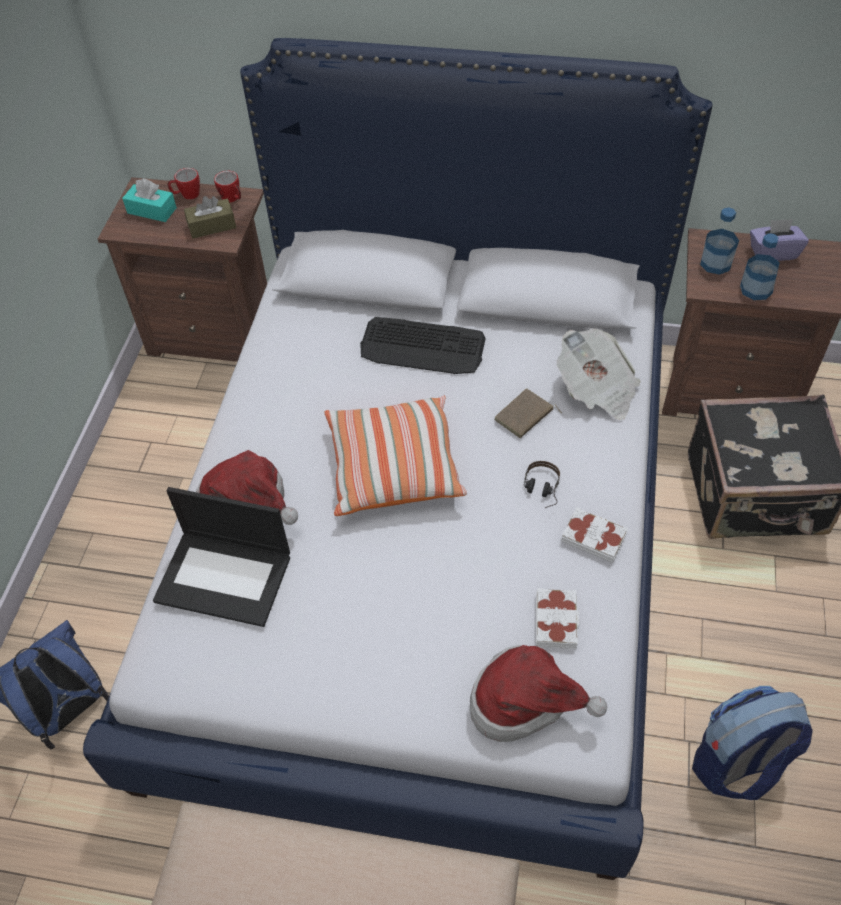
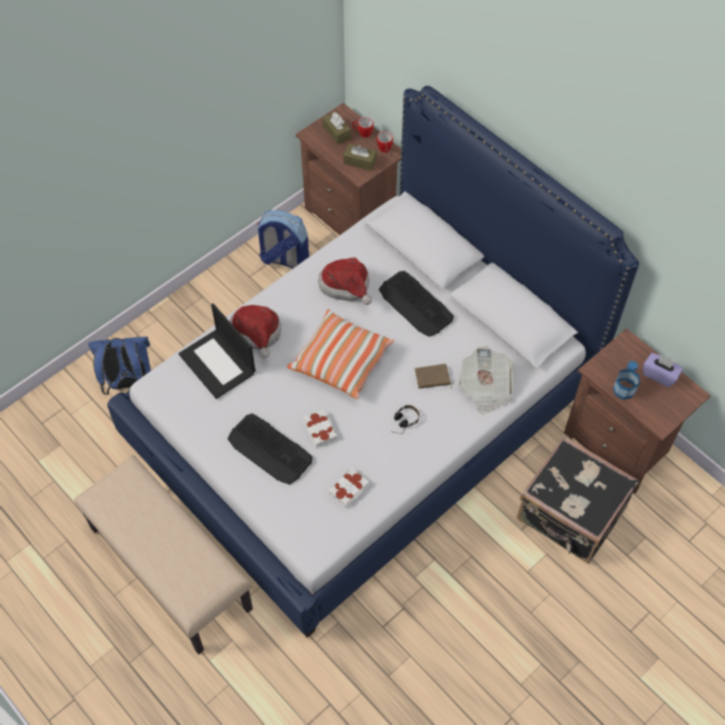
camera: 35 degrees right, 5 degrees up
(152, 210) = (336, 132): turquoise tissue box -> brown tissue box
(402, 644) = (270, 449): none -> keyboard
(524, 702) = (300, 514): hat -> hat (347, 288)
(593, 537) = (405, 463): white book -> white book (320, 430)
(715, 263) = (617, 360): bottle -> none
(737, 764) = (417, 635): backpack -> backpack (284, 259)

